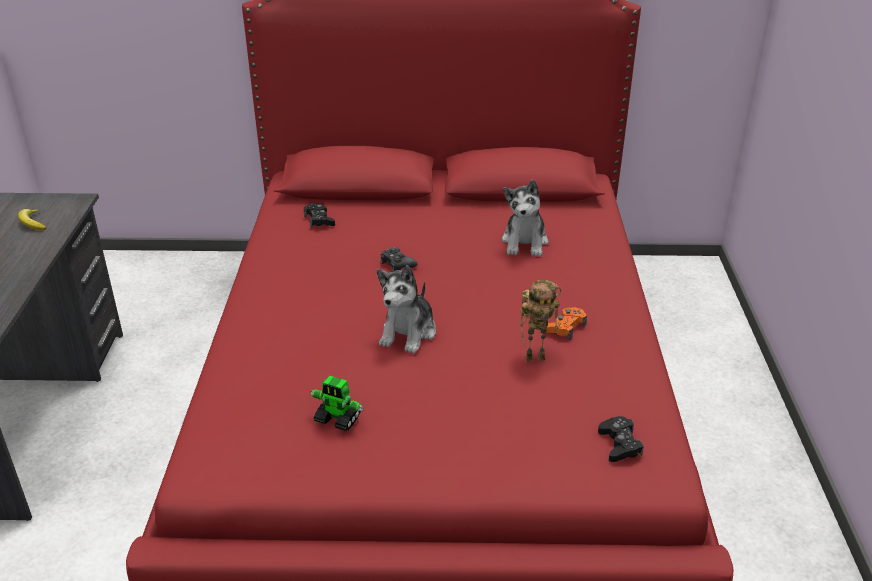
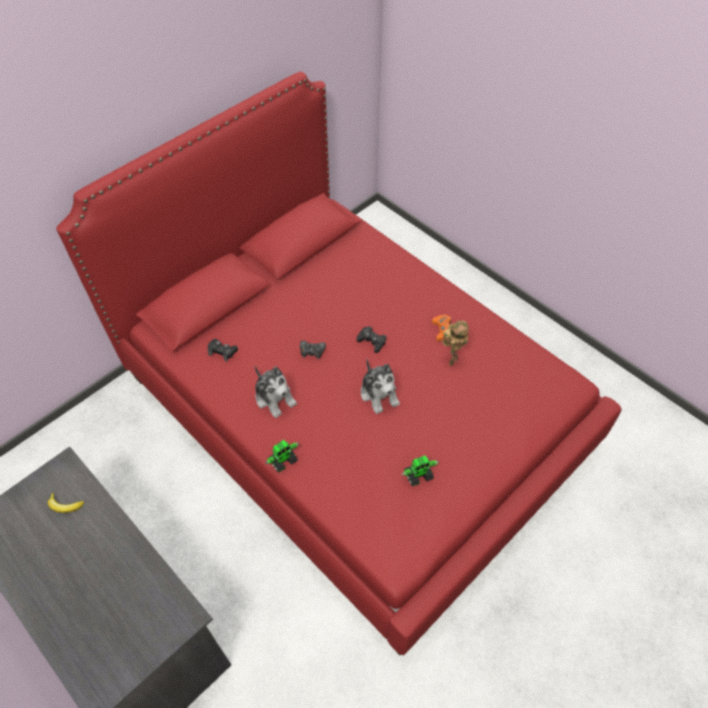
camera: 45 degrees left, 20 degrees up
(239, 322) = (283, 460): none -> toy robot
(525, 242) = (356, 284): plush toy -> plush toy (274, 397)
(619, 444) = (540, 382): black game controller -> black game controller (372, 341)

